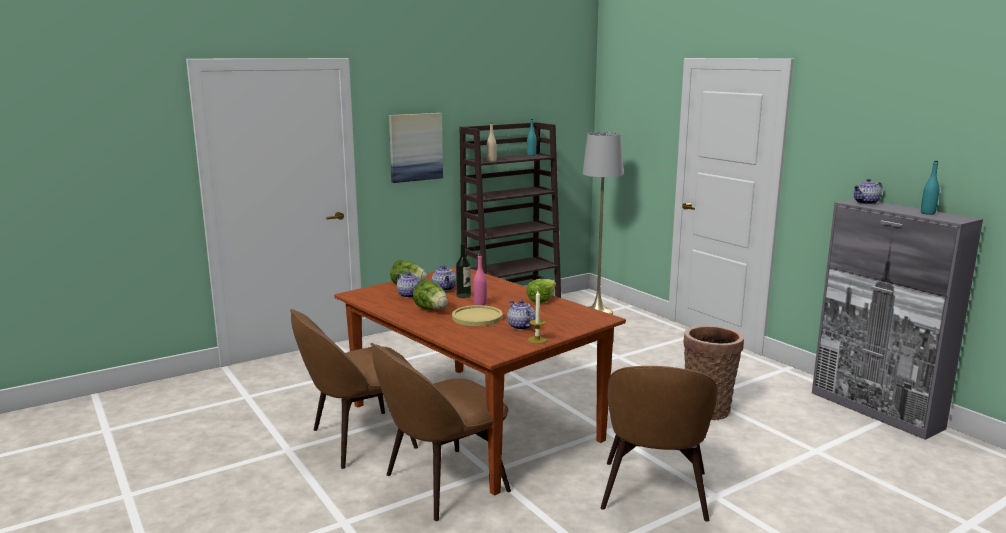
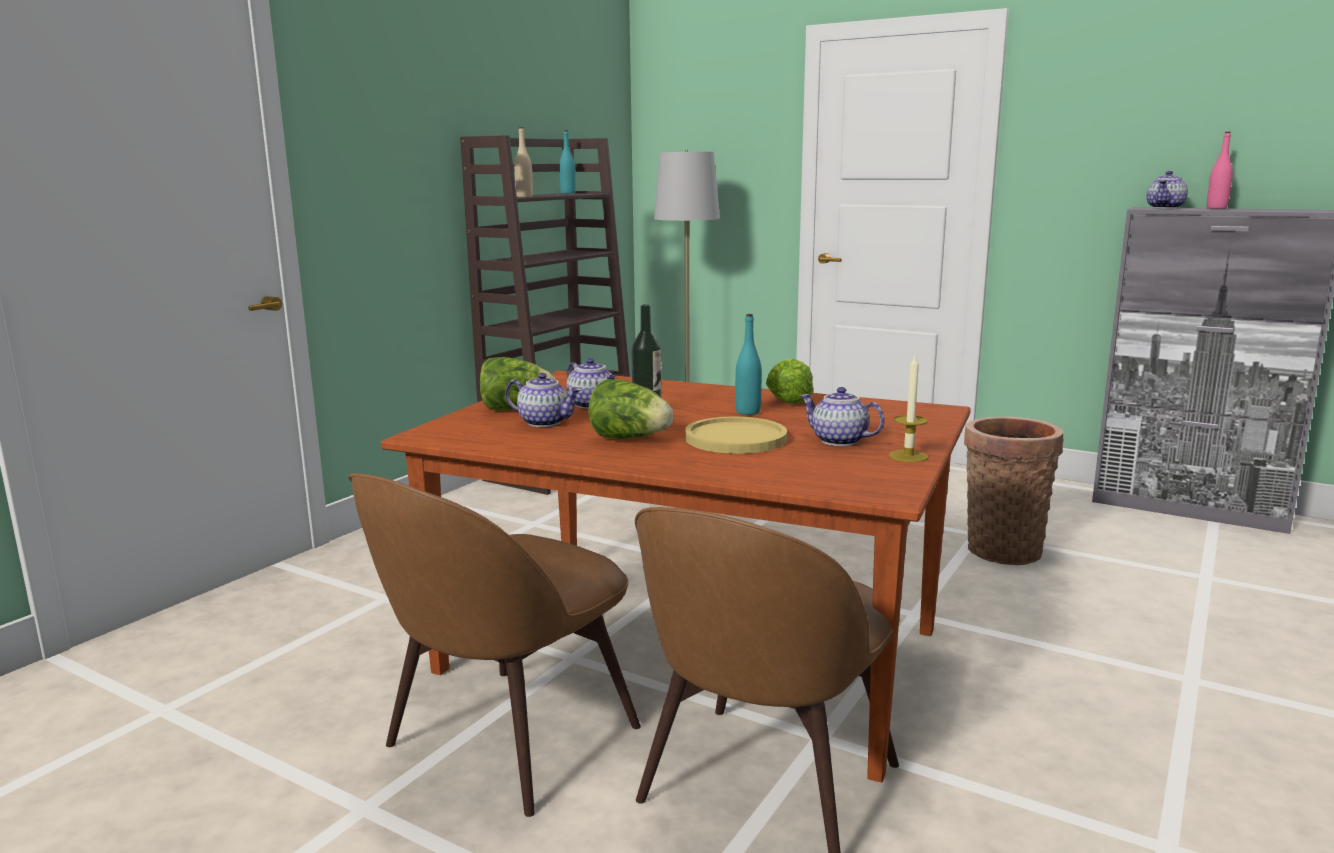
camera: 25 degrees left, 0 degrees up
(415, 147) = (393, 170): picture -> none
(480, 304) = (700, 418): pink bottle -> pink bottle (1216, 208)
(654, 493) = (1109, 699): brown chair -> none
(927, 213) = (1271, 209): turquoise bottle -> turquoise bottle (748, 412)

